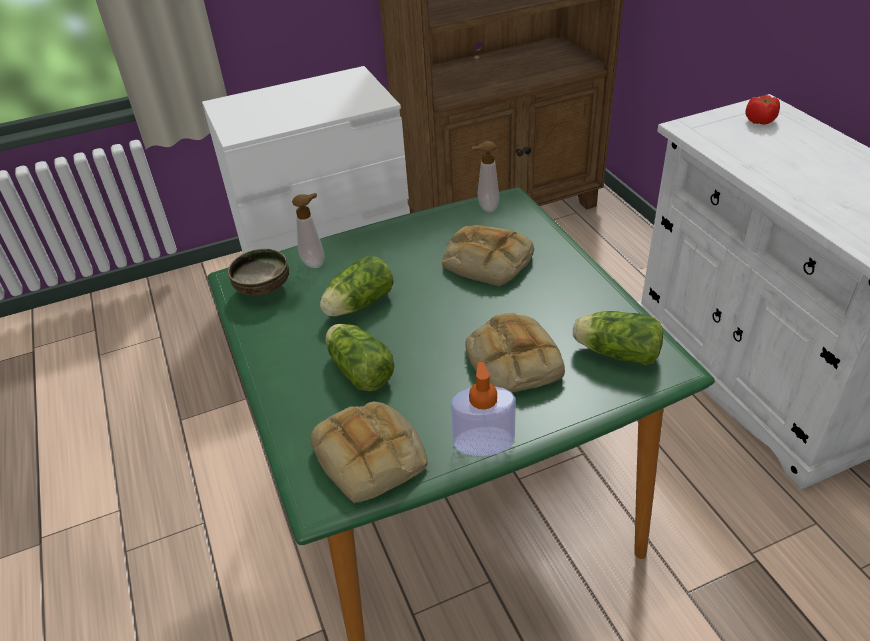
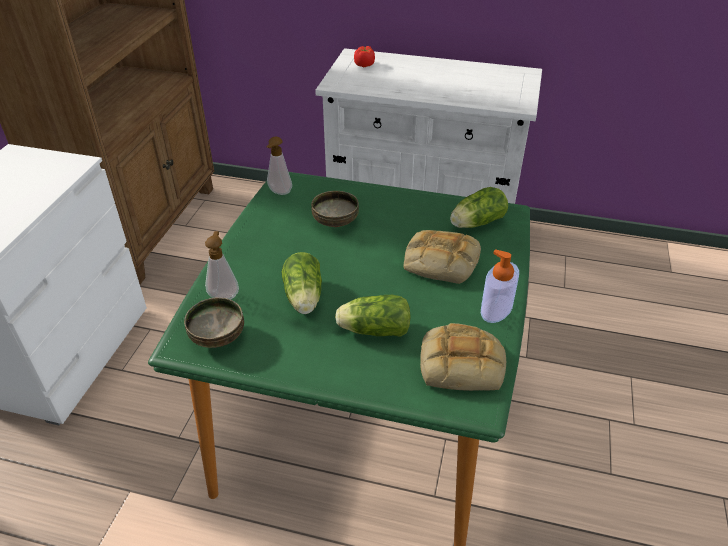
camera: 55 degrees left, 0 degrees up
(485, 262) = (335, 222): bread -> bowl

